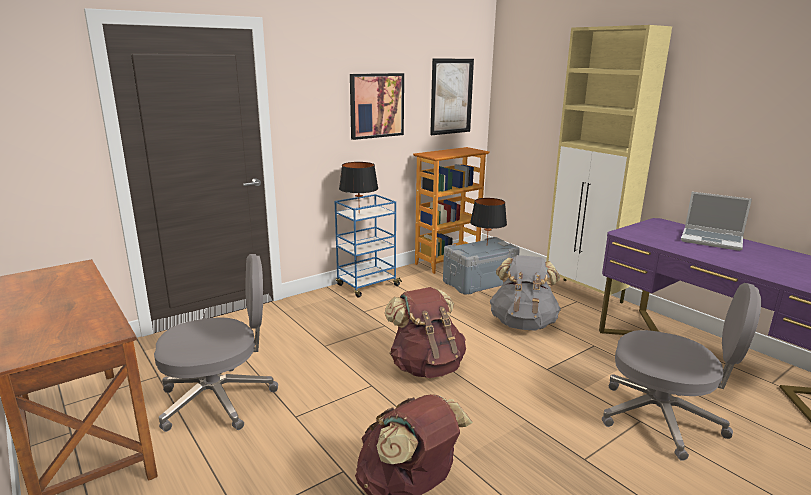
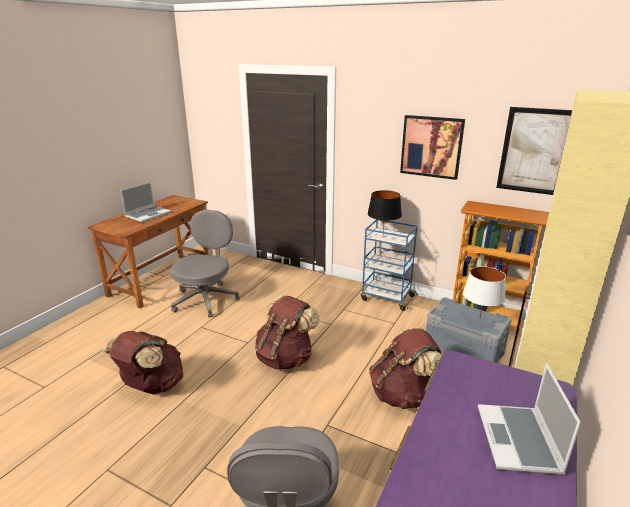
camera: 65 degrees right, 5 degrees up
(56, 308) = (148, 214): none -> laptop
(220, 399) = (206, 299): grey office chair -> grey office chair turned 120 degrees counterclockwise
(486, 245) = (479, 318): black table lamp -> white table lamp
(523, 323) = (402, 394): grey backpack -> brown backpack

